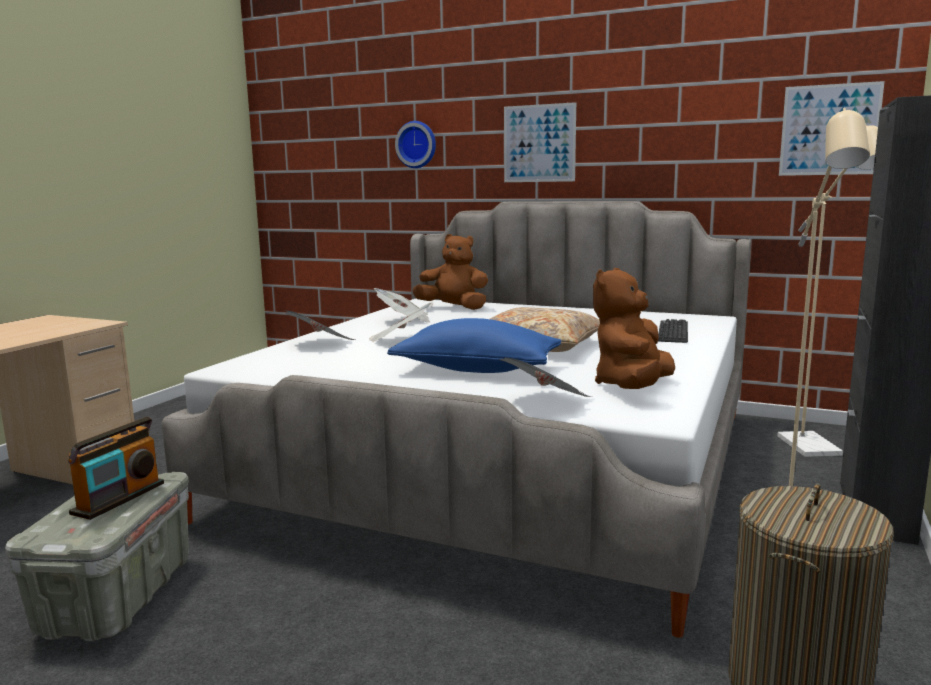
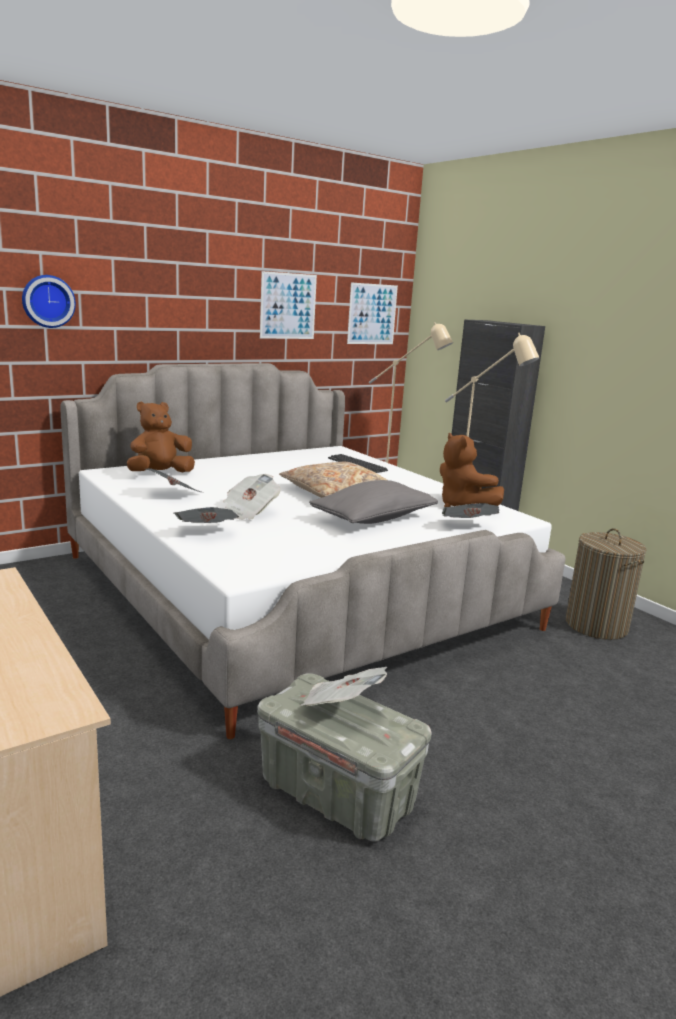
camera: 60 degrees left, 5 degrees up
(119, 498) = (341, 706): radio -> newspaper
(476, 370) = (373, 519): blue pillow -> grey pillow
(539, 143) = (181, 309): picture -> picture (288, 306)

